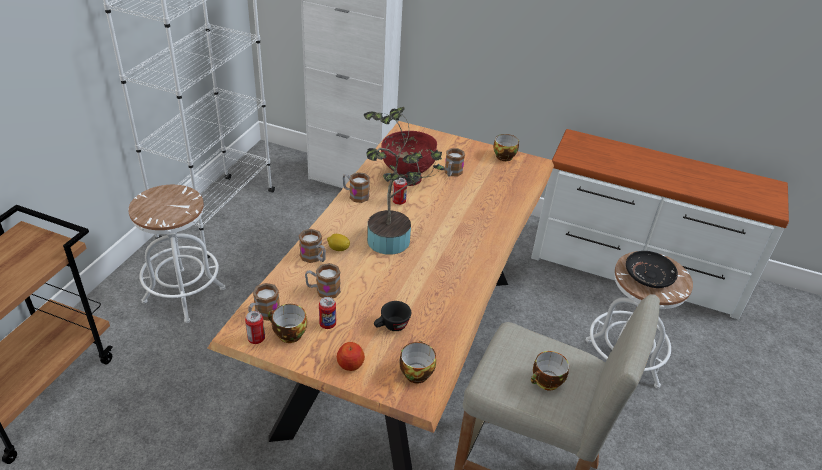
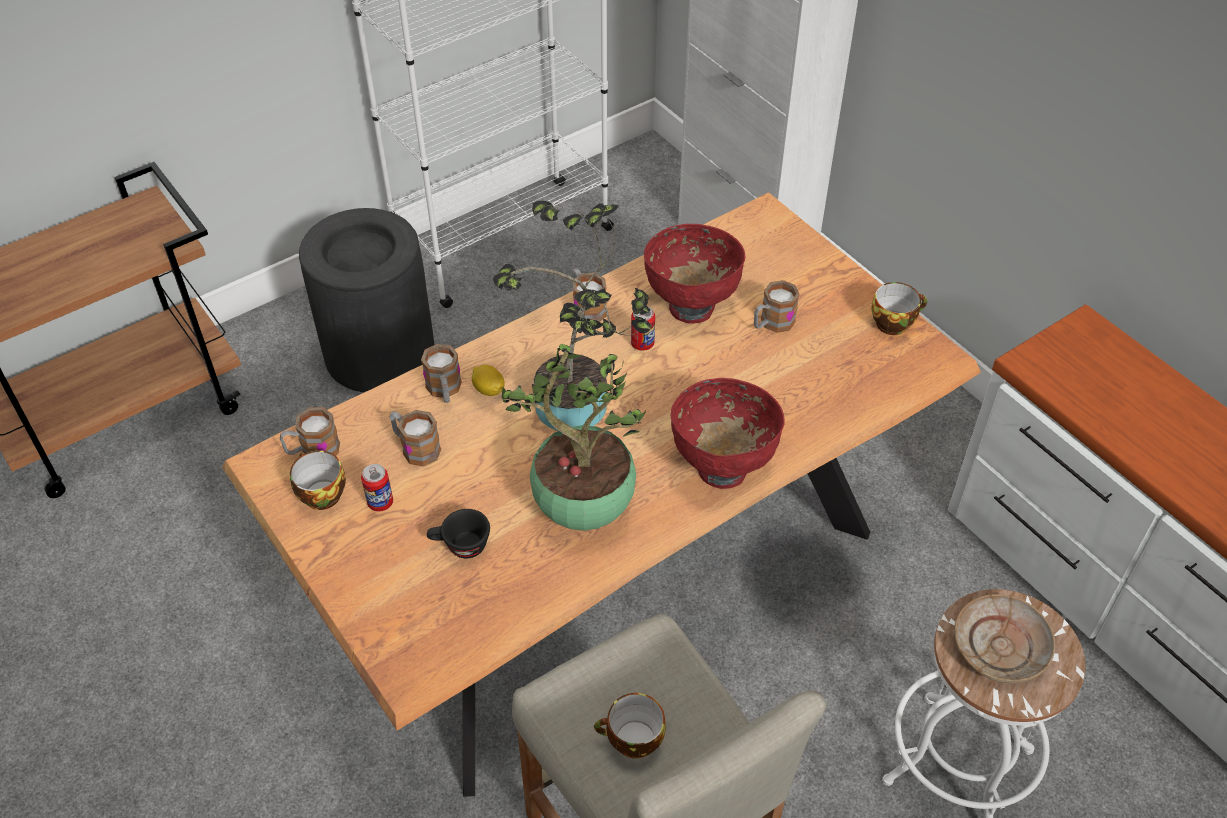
camera: 35 degrees right, 10 degrees up
(184, 295) = (380, 352): white stool -> black trash can
(256, 339) = (277, 482): can -> none
(350, 364) = (361, 577): apple -> none
(415, 372) = (435, 631): cup -> none
(437, 284) = (580, 509): none -> potted plant
(486, 240) = (722, 467): none -> red bowl
(649, 275) = (1001, 646): black plate -> beige plate

